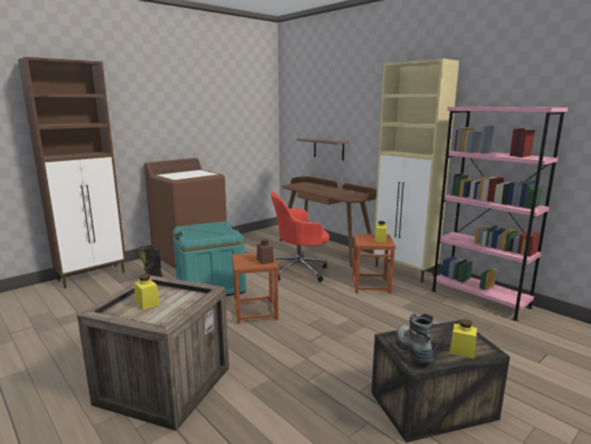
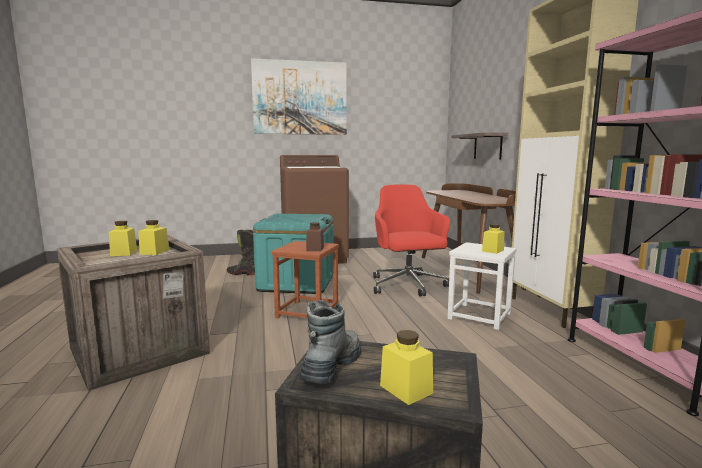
camera: 30 degrees right, 5 degrees down
(93, 276) = (216, 259): brown cabinet -> none
(158, 105) = (300, 98): none -> picture
(173, 296) = (154, 252): none -> yellow jar
(299, 270) = (408, 285): red office chair -> red office chair turned 60 degrees clockwise
(371, 285) = (479, 316): brown stool -> white stool

